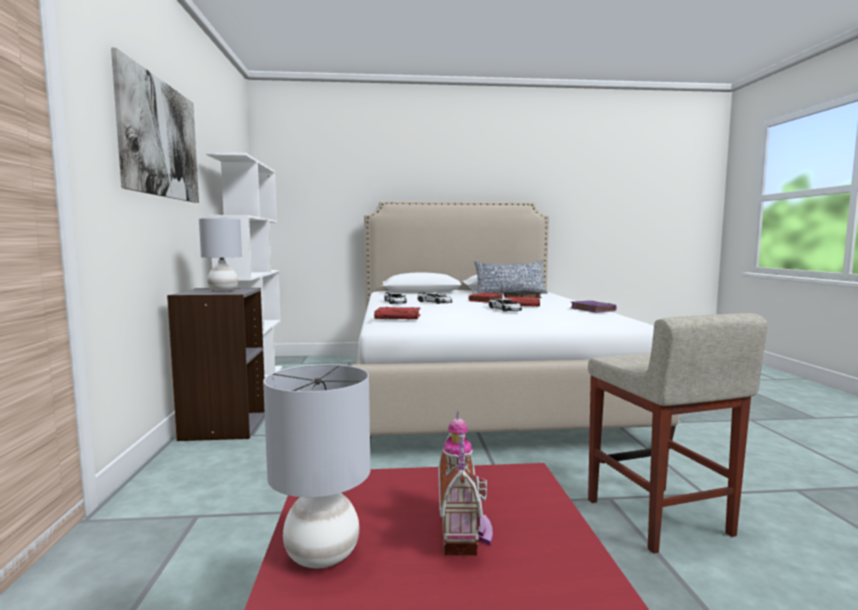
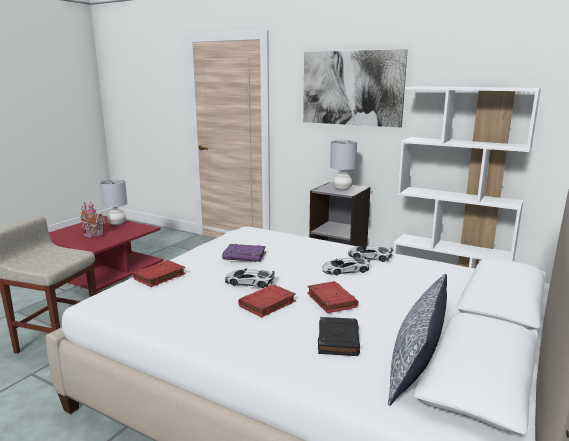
camera: 125 degrees right, 10 degrees up
(398, 317) = (261, 234): red book -> red book (159, 276)
(592, 309) = (173, 325): purple book -> purple book (245, 256)

